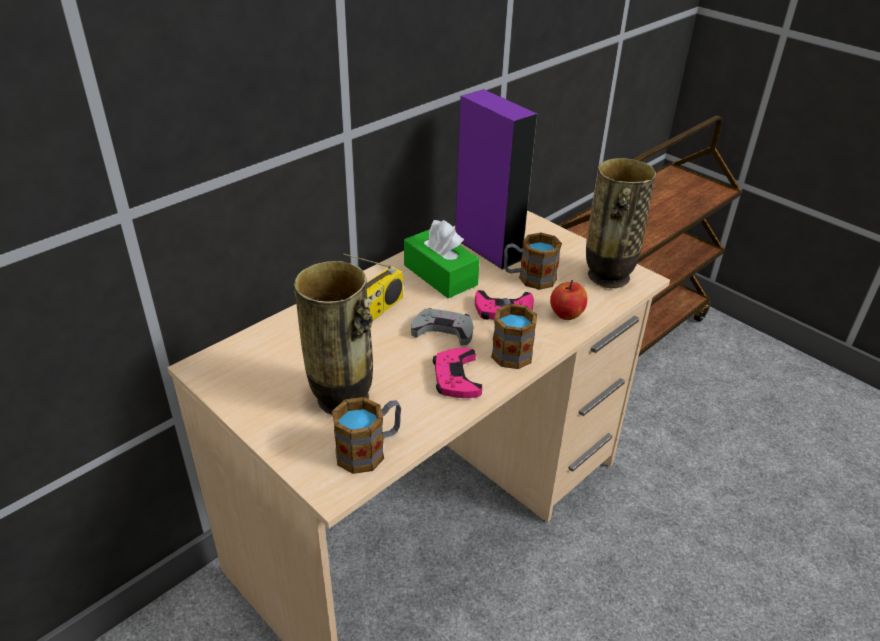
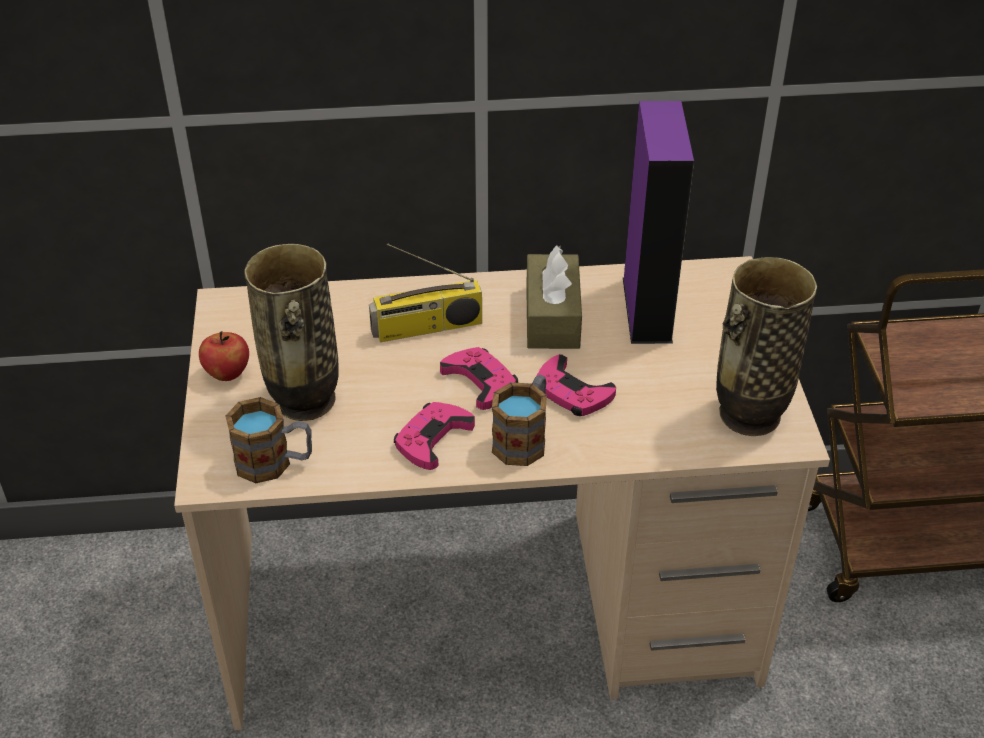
camera: 40 degrees right, 5 degrees up
(440, 275) = (552, 317): green tissue box -> brown tissue box
(443, 330) = (480, 381): grey game controller -> pink game controller
(529, 278) = (649, 369): mug -> none
(566, 315) = (636, 434): apple -> apple (227, 373)

